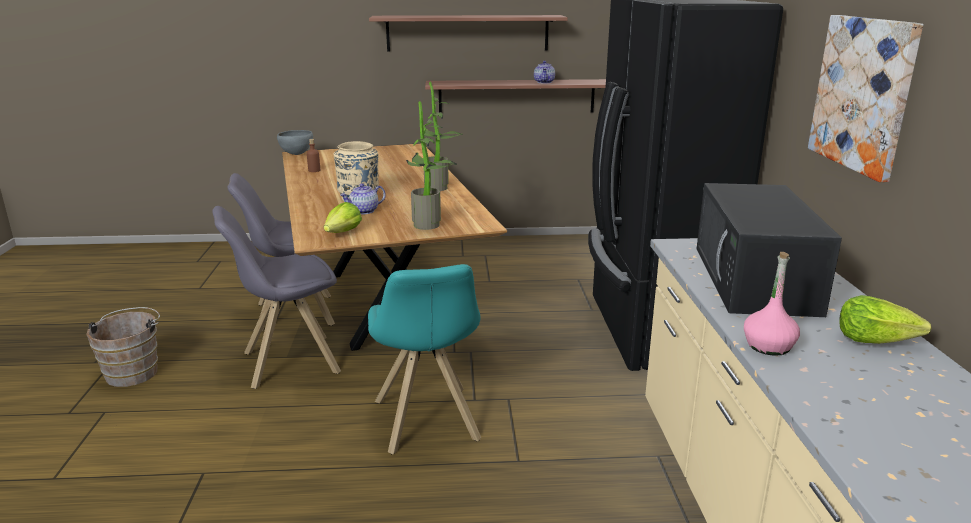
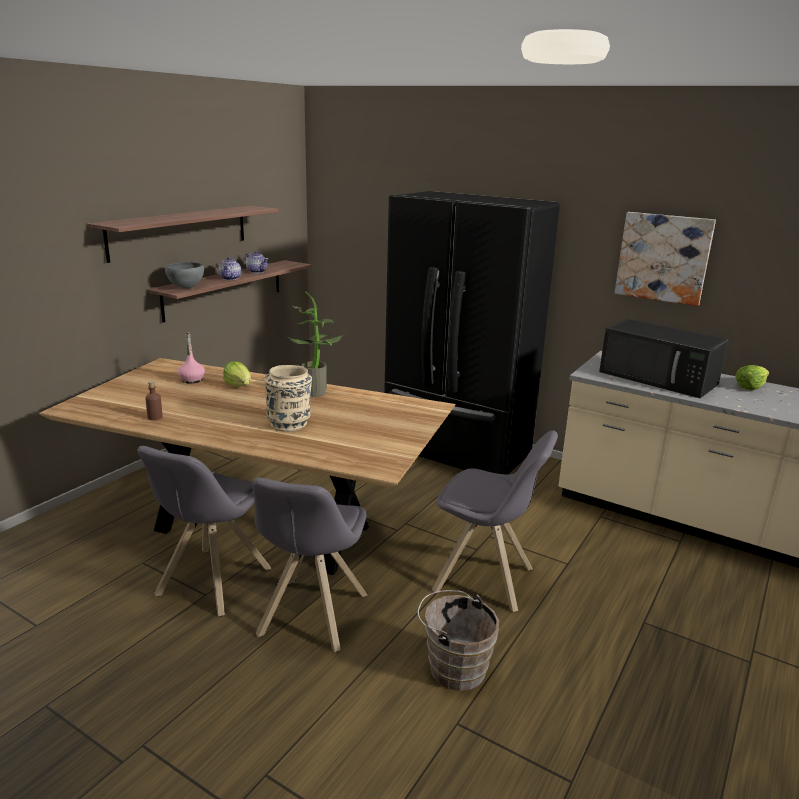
camera: 55 degrees left, 0 degrees up
(134, 372) = (195, 730): brown bucket -> brown bucket (453, 667)
(297, 154) = (70, 409): grey bowl -> grey bowl (186, 288)
(343, 233) = (378, 453): lettuce -> lettuce (239, 385)
(364, 211) = (331, 432): teapot -> teapot (230, 278)
(427, 420) = (484, 579): turquoise chair -> grey chair
(431, 225) = (408, 421): potted plant -> none
(768, 346) = (746, 405): pink bottle -> pink bottle (192, 380)

